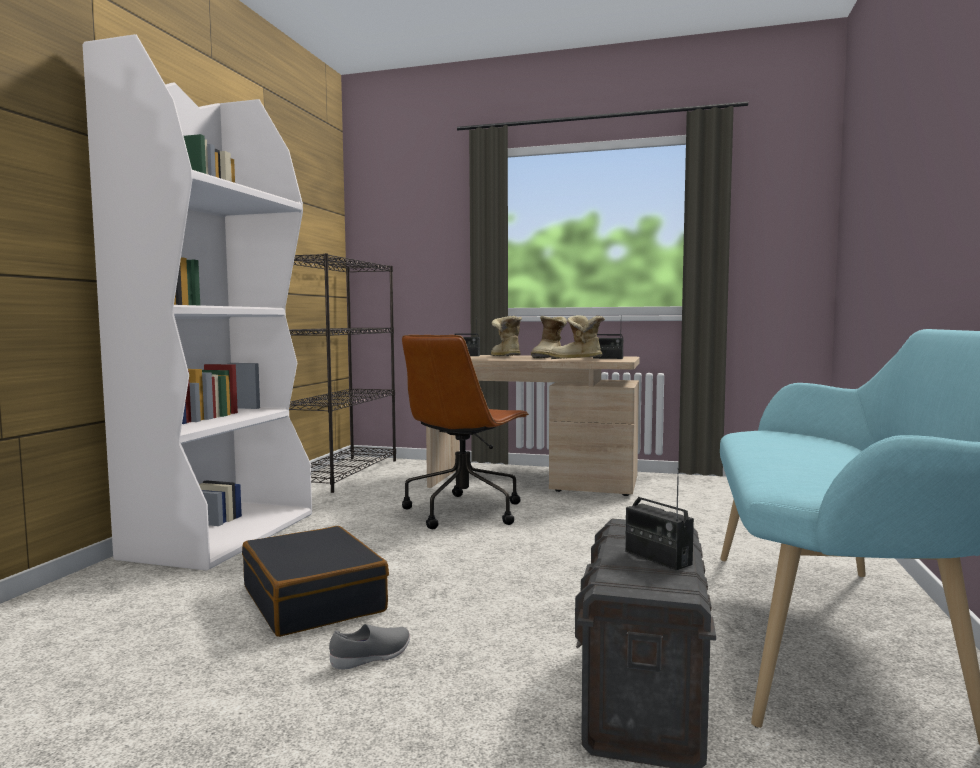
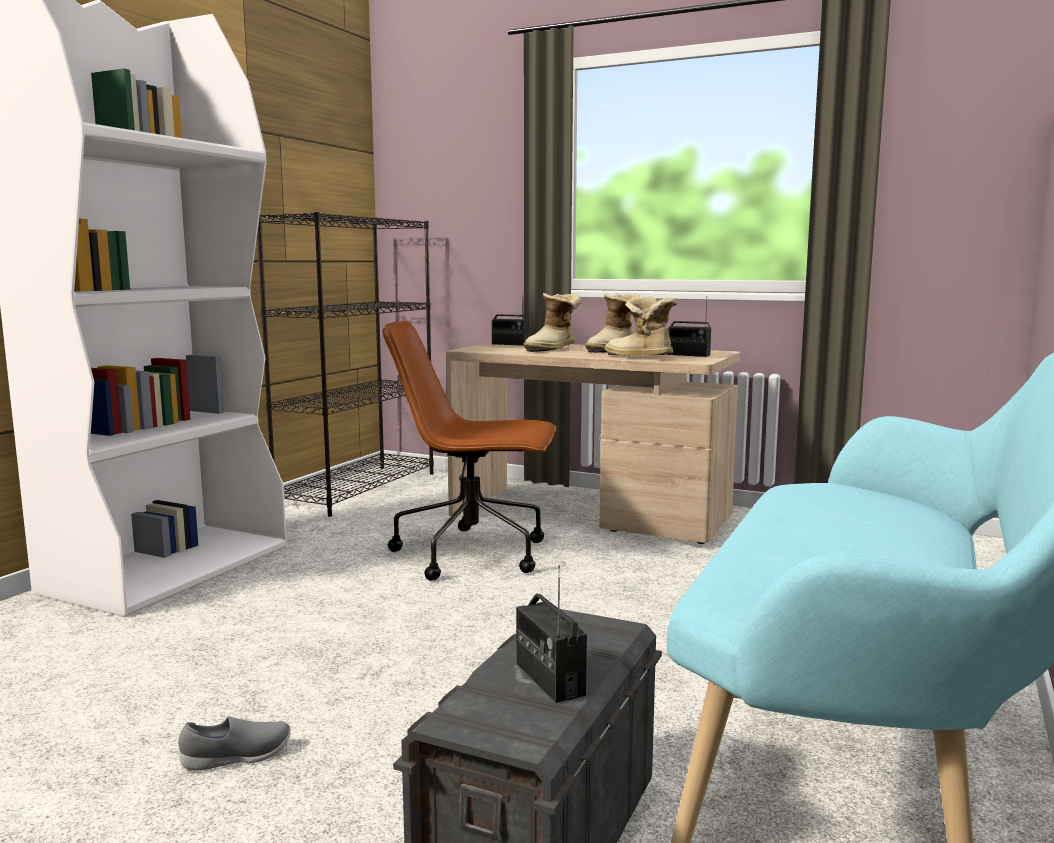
camera: 10 degrees right, 5 degrees up
(314, 599) = (219, 668): black suitcase -> none
(464, 511) = (474, 554): brown office chair -> brown office chair turned 60 degrees clockwise
(504, 357) = (554, 349): boot -> boot turned 135 degrees counterclockwise

